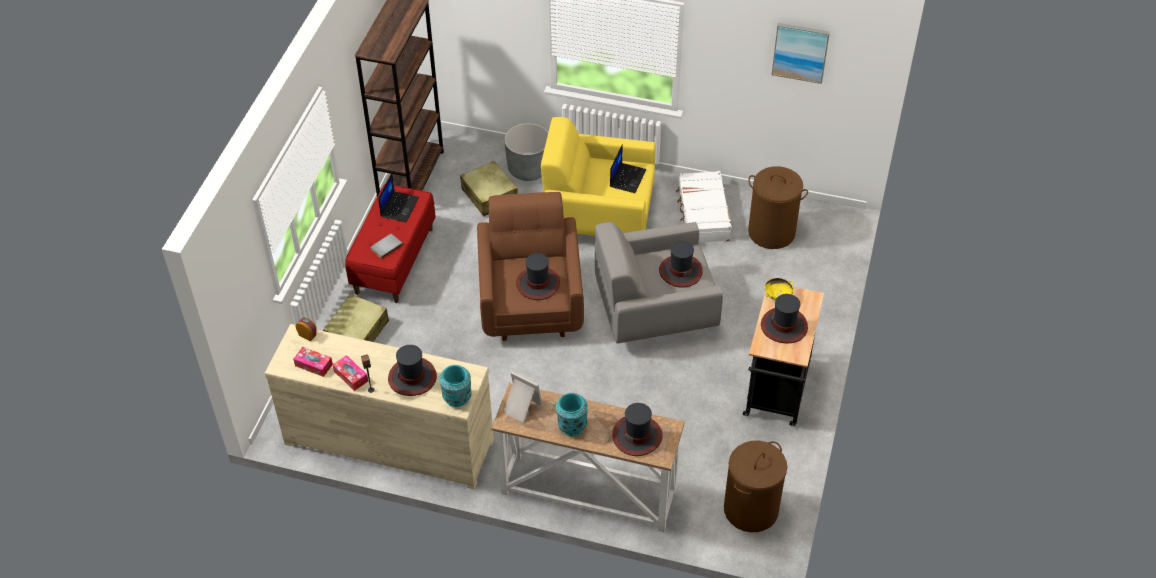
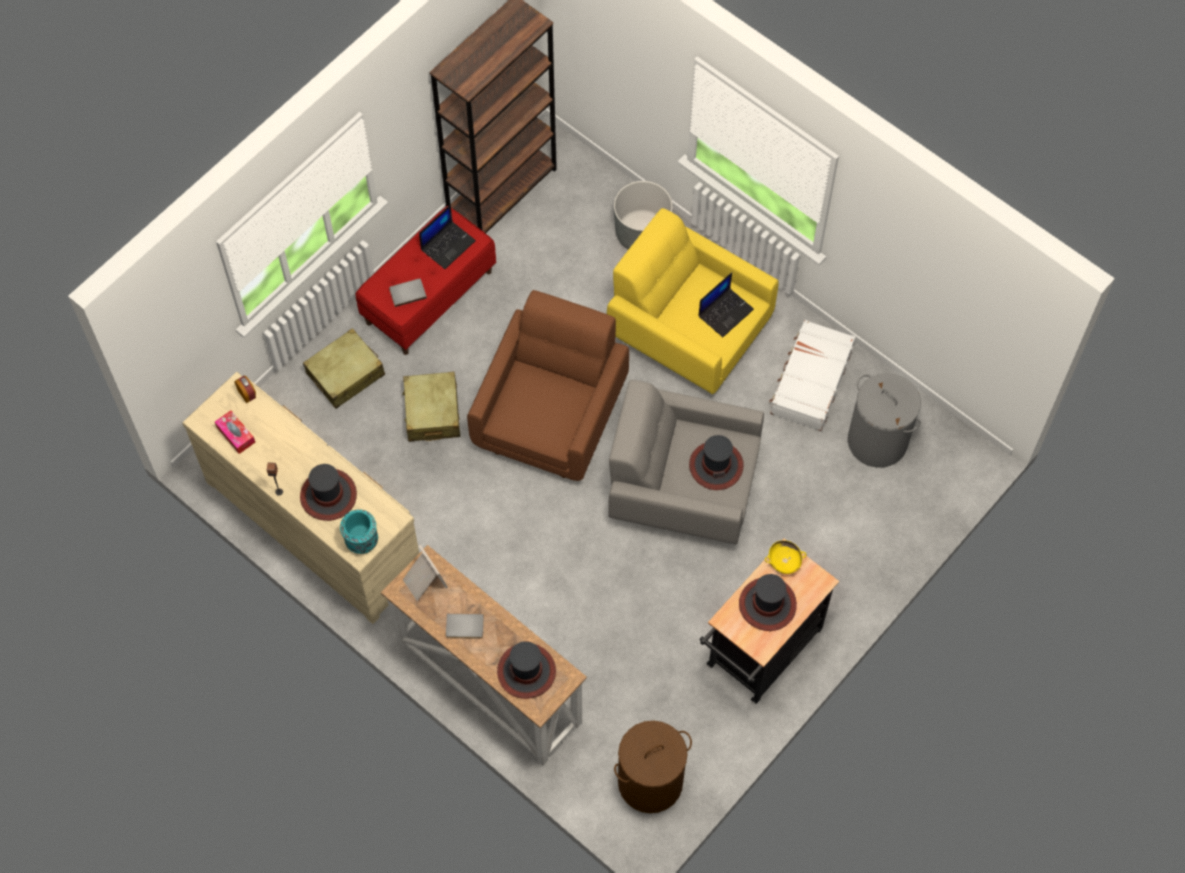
camera: 25 degrees right, 15 degrees up
(351, 376) = (266, 465): tissue box -> none
(489, 196) = (578, 253): beige suitcase -> beige suitcase (432, 413)
(538, 284) = (548, 413): hat -> none
(571, 426) = (464, 628): turquoise vase -> grey book
(771, 232) = (878, 440): brown laundry basket -> grey laundry basket
(800, 52) = (957, 271): picture -> none

